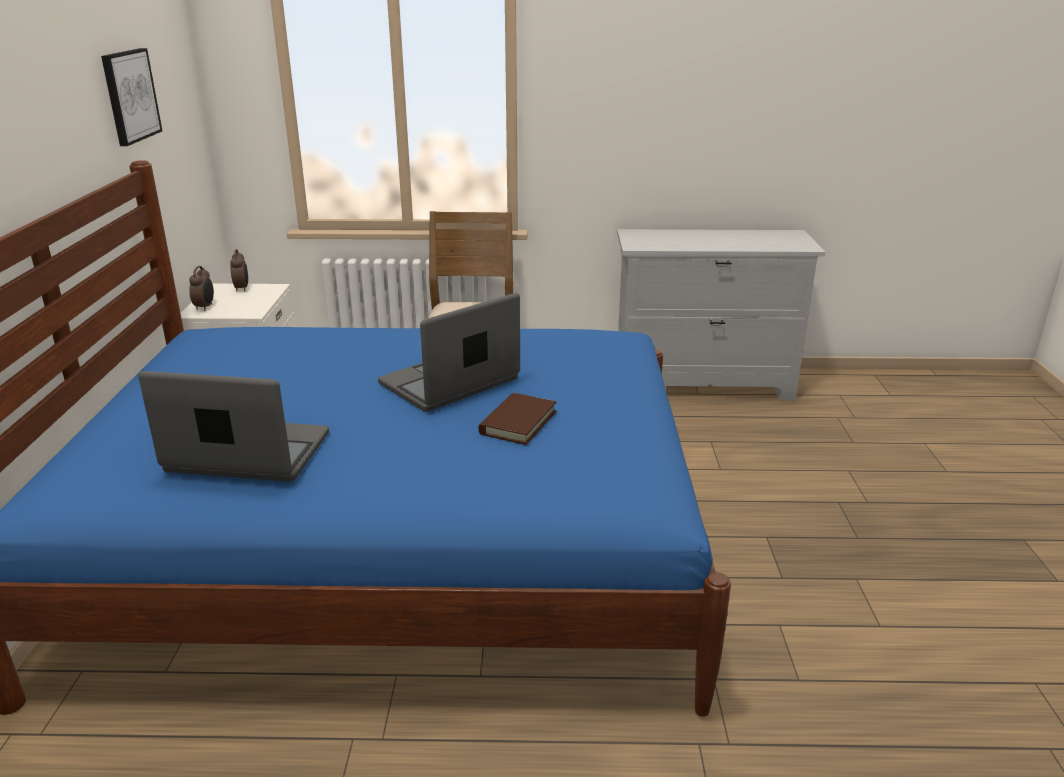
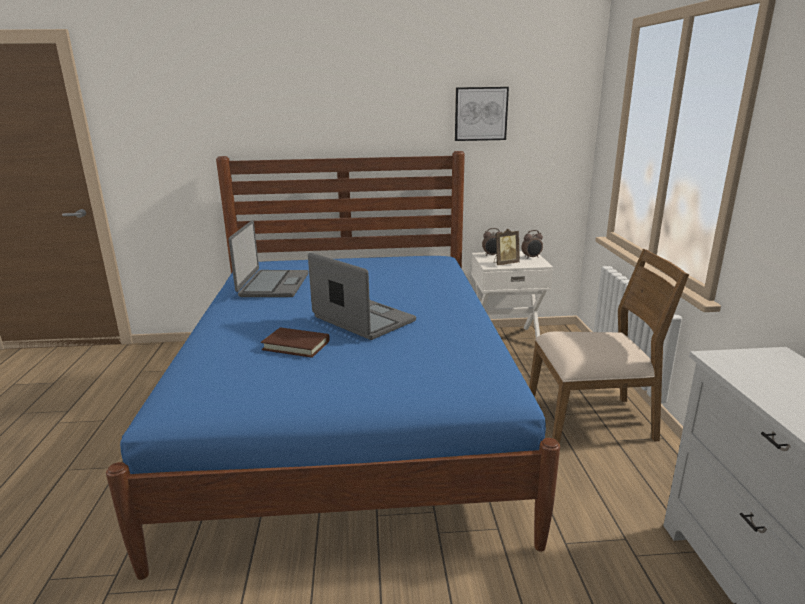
camera: 85 degrees right, 5 degrees down
(251, 304) = (505, 263): none -> picture frame

